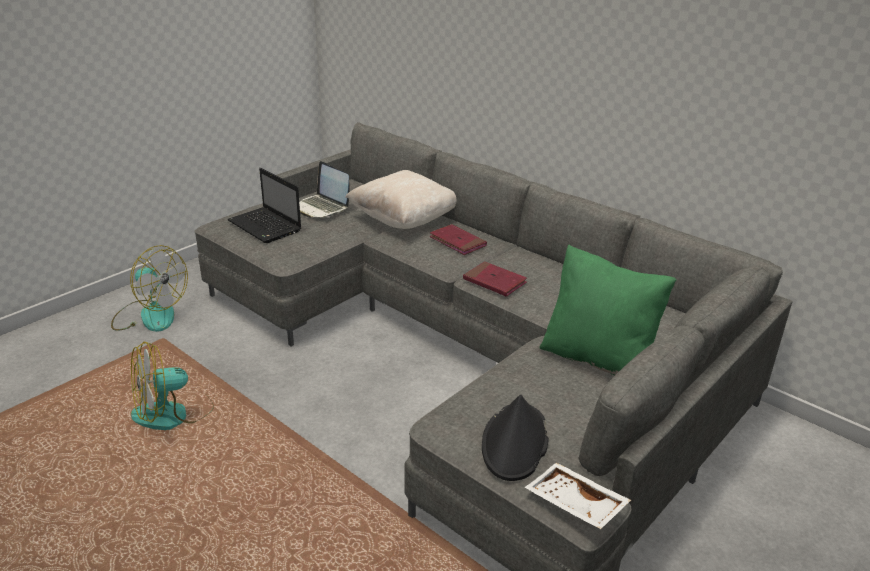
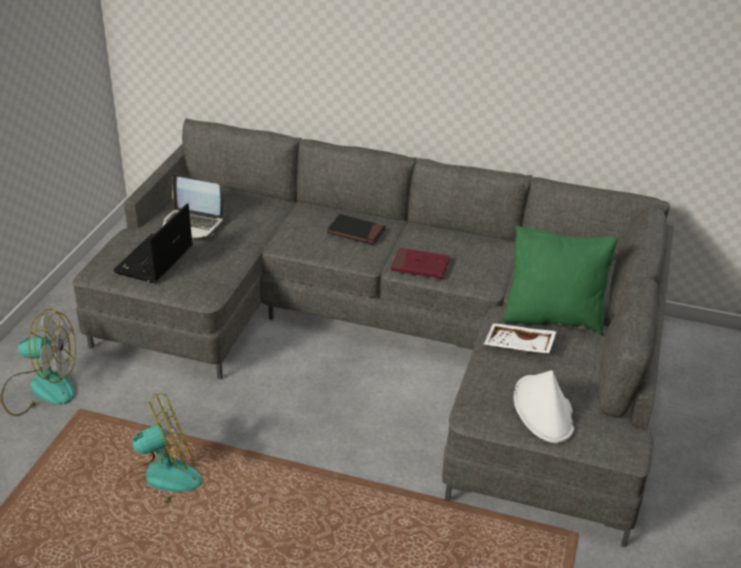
camera: 25 degrees left, 5 degrees up
(173, 413) = (159, 482): fan -> fan turned 150 degrees counterclockwise
(266, 227) = (154, 261): laptop -> laptop turned 90 degrees clockwise
(404, 220) = (285, 218): beige pillow -> none
(457, 242) = (356, 232): red book -> black book
(515, 442) = (543, 410): black hat -> white hat
(574, 505) = (618, 445): white tray -> white tray (518, 346)

